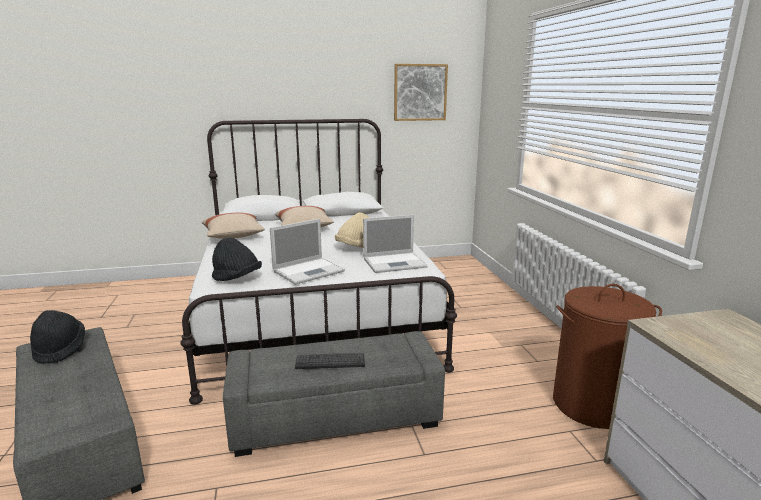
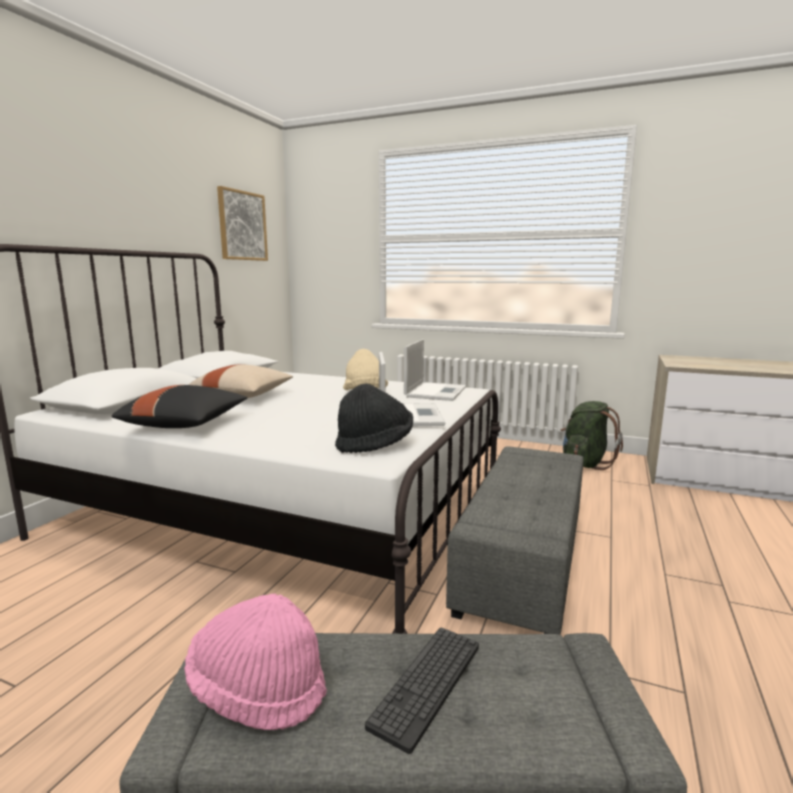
camera: 55 degrees left, 5 degrees down
(60, 350) = (258, 690): black hat -> pink hat
(233, 237) = (186, 425): beige pillow -> black pillow
(330, 362) = (537, 488): keyboard -> keyboard (427, 684)
(592, 405) = (585, 463): brown laundry basket -> green backpack

